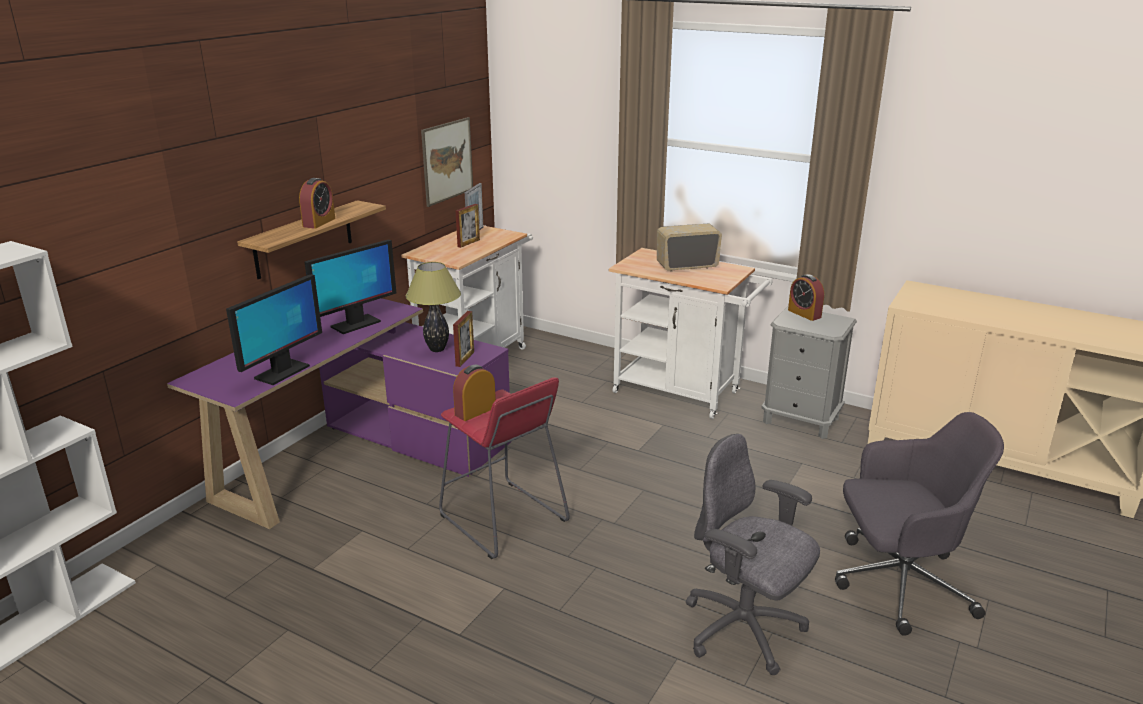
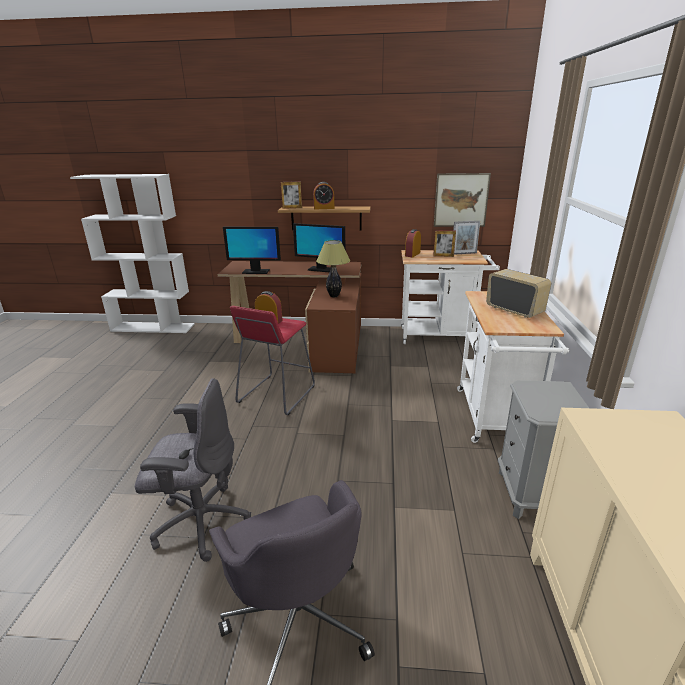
camera: 65 degrees right, 0 degrees up
(360, 456) = (307, 341): purple desk -> brown desk
(465, 359) = (329, 304): picture frame -> picture frame (292, 208)
(744, 631) = (200, 522): grey office chair -> grey office chair turned 75 degrees clockwise
(804, 314) = (562, 392): alarm clock -> alarm clock (412, 254)

